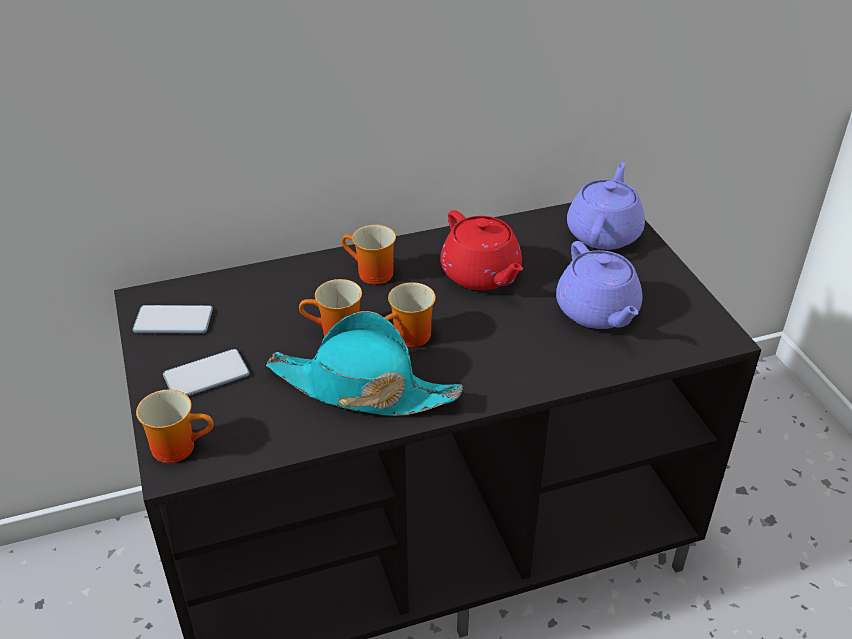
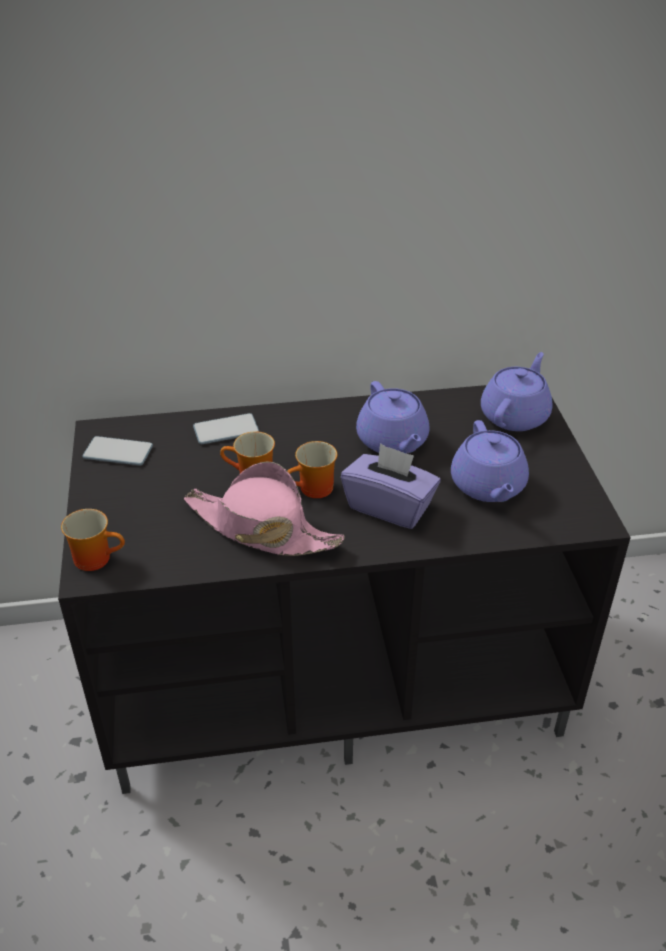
camera: 10 degrees right, 0 degrees up
(206, 375) = (134, 502): phone -> phone (226, 430)
(362, 388) = (261, 528): turquoise hat -> pink hat
(370, 274) = (295, 430): mug -> none
(481, 275) = (392, 441): red teapot -> purple teapot
(498, 346) = (389, 506): none -> purple tissue box

